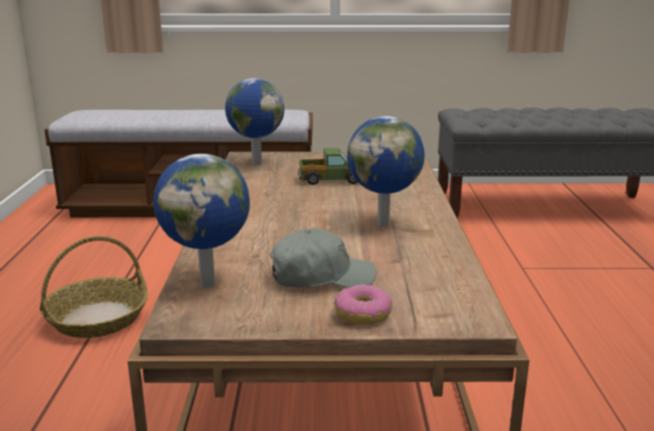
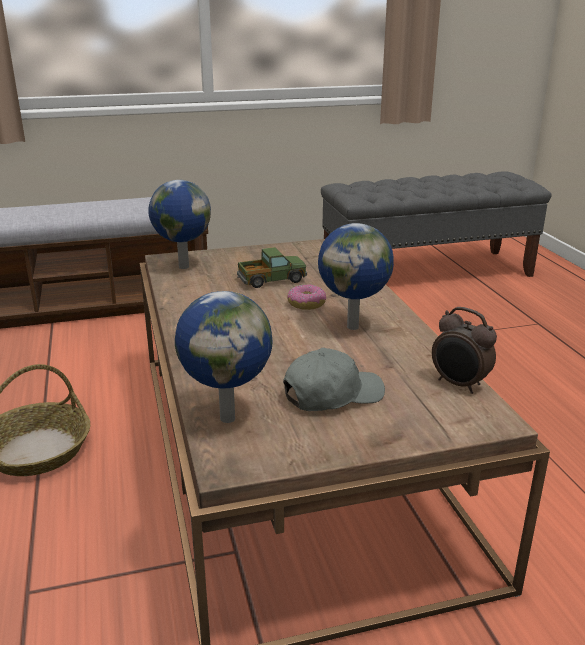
camera: 15 degrees left, 5 degrees up
(363, 314) = (395, 430): donut -> donut (307, 304)
(459, 284) = (459, 385): none -> alarm clock

